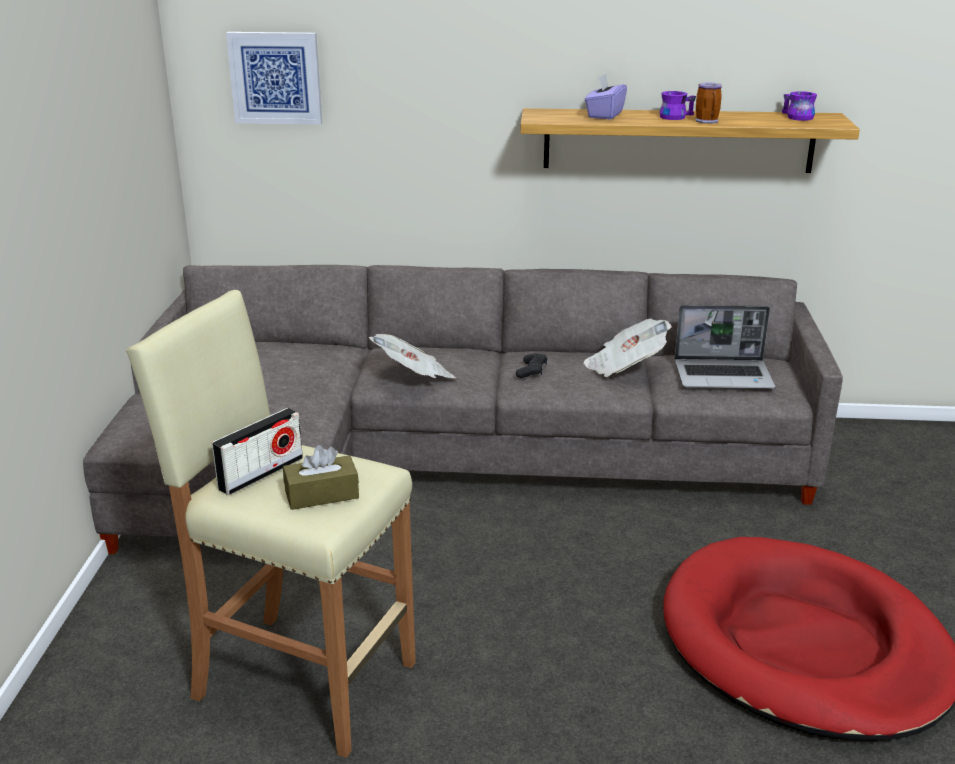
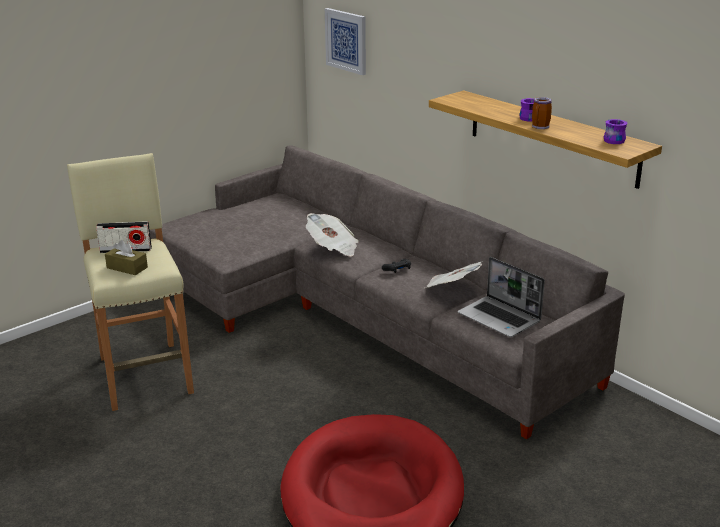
camera: 45 degrees right, 0 degrees up
(604, 115) = (493, 106): purple tissue box -> none

